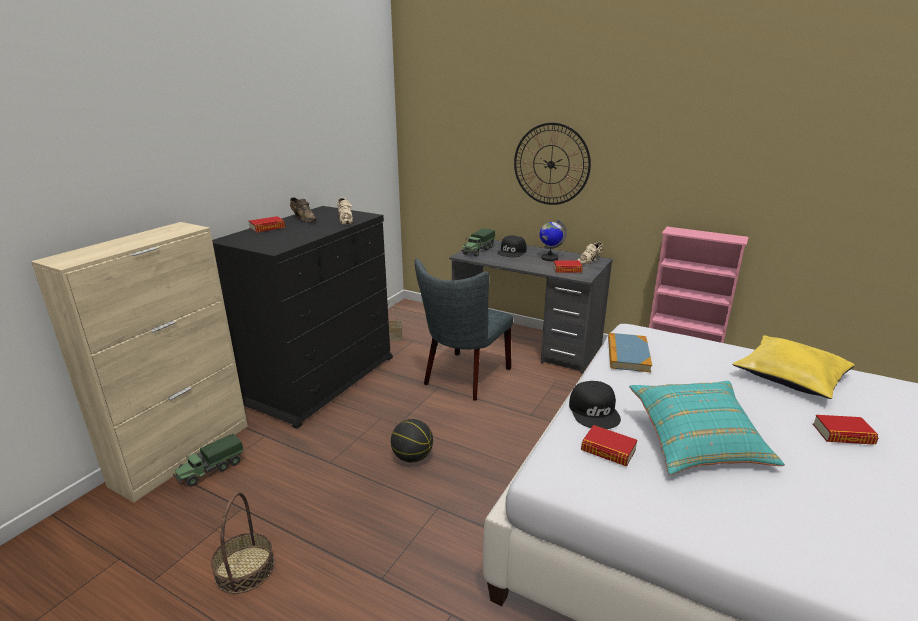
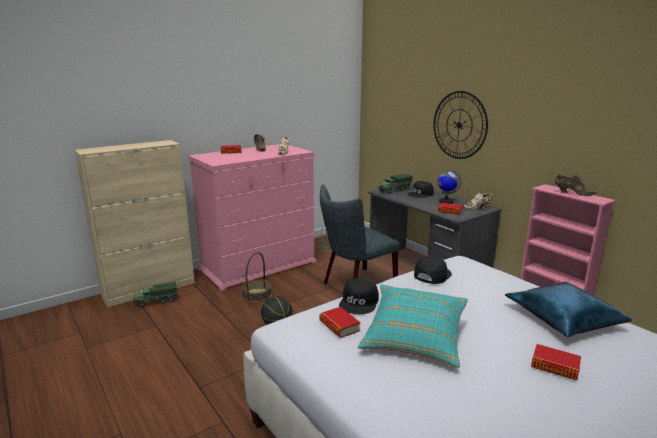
camera: 25 degrees right, 5 degrees down
(244, 569) = (132, 357): basket -> basket (256, 295)
(320, 379) = (258, 265): black dresser -> pink dresser
(628, 355) = (432, 274): book -> black cap
(706, 234) = (572, 193): none -> brown shoe
(790, 376) = (563, 318): yellow pillow -> blue pillow

